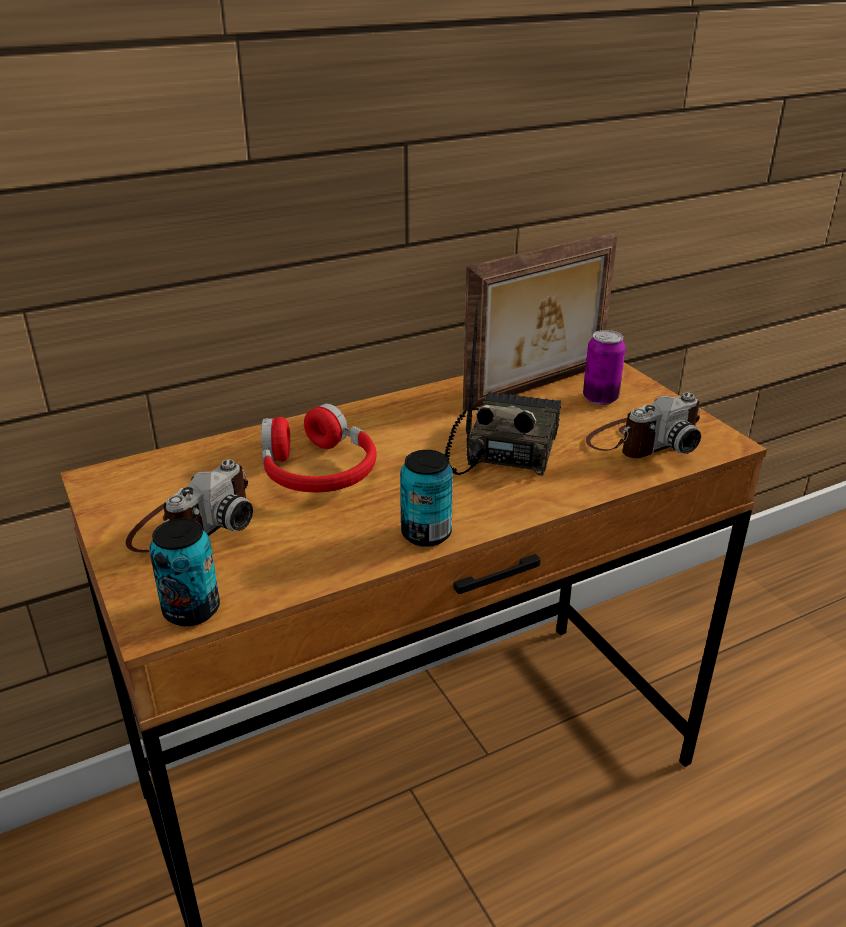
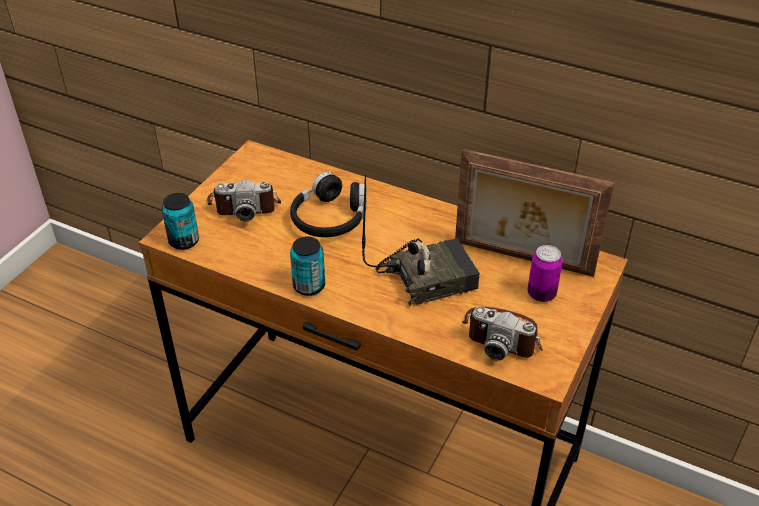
camera: 55 degrees right, 10 degrees up
(317, 470) = (330, 218): red headphones -> black headphones

